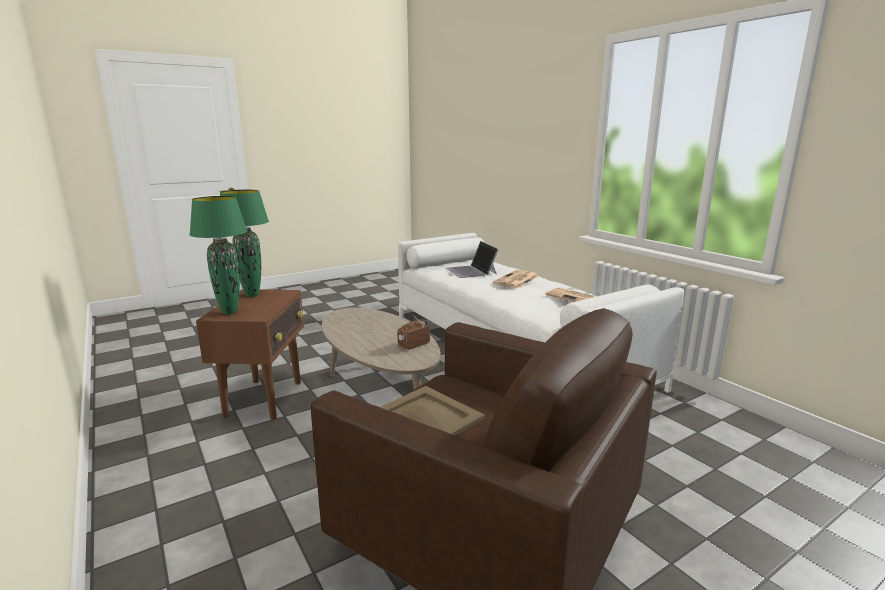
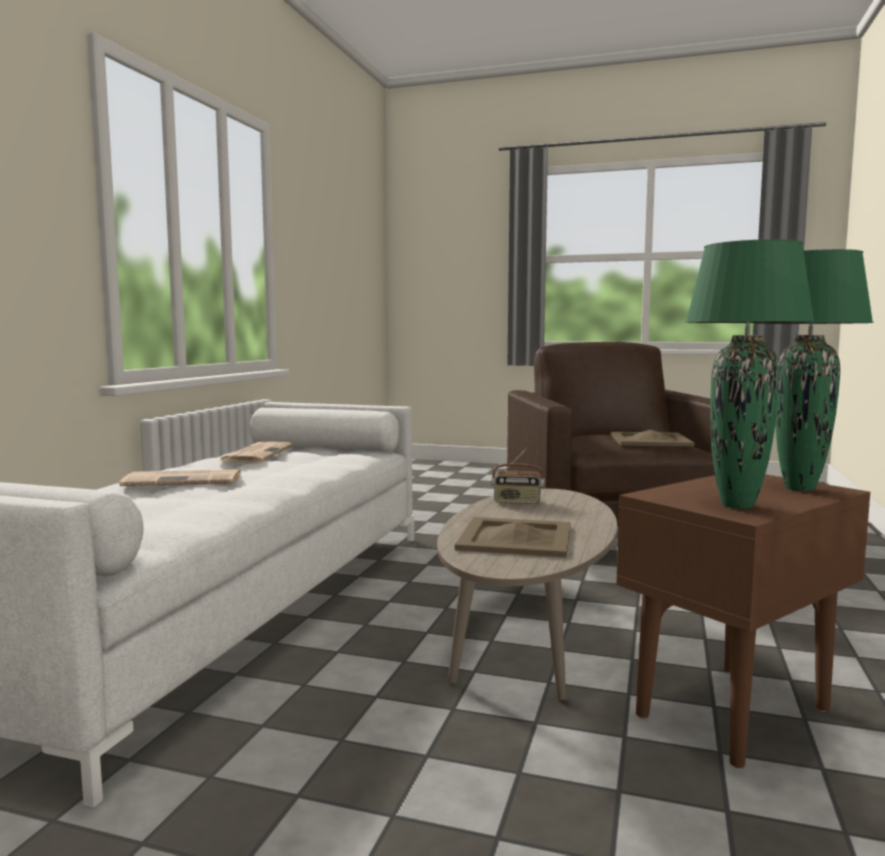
camera: 130 degrees left, 10 degrees down
(365, 324) = (517, 537): none -> beige tray
(471, 271) = (140, 508): laptop -> none

